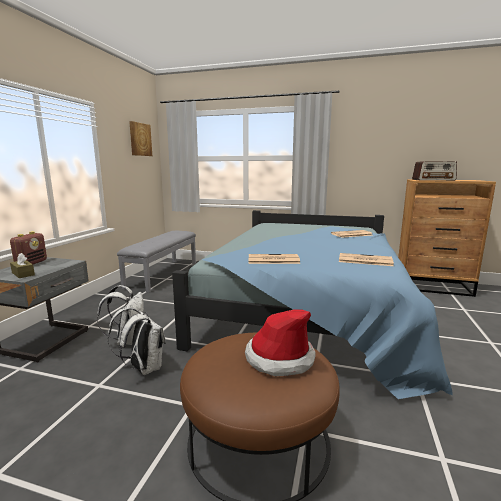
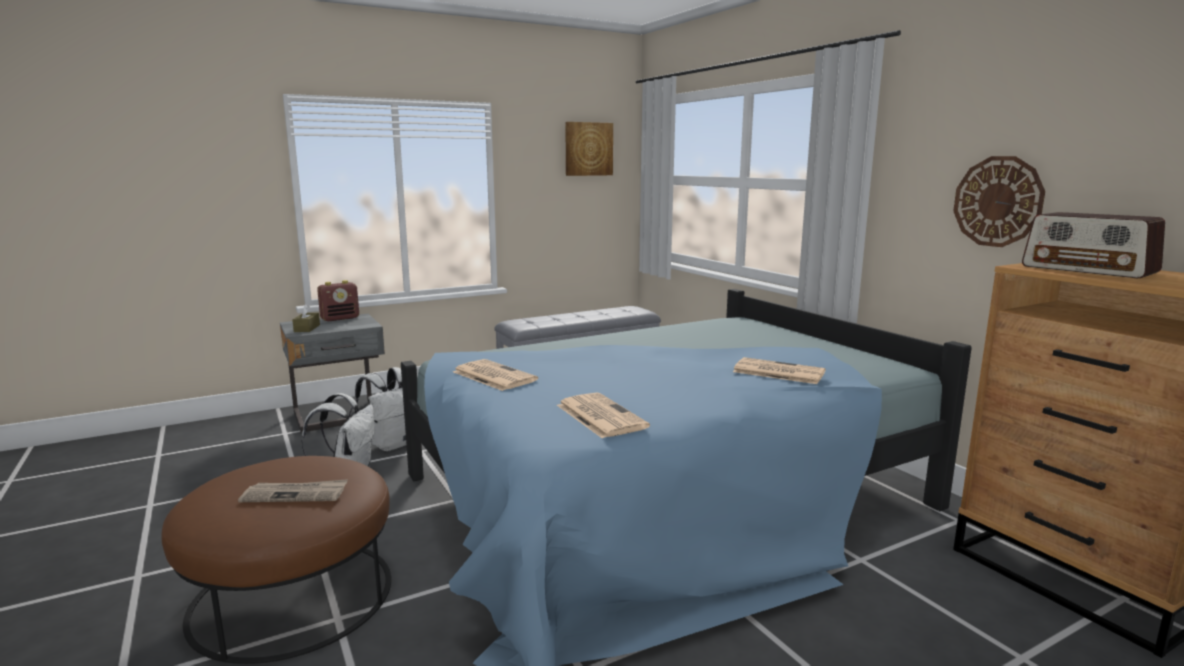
camera: 45 degrees right, 0 degrees up
(279, 358) = (295, 494): hat -> newspaper
(380, 160) = (997, 201): none -> wall clock

